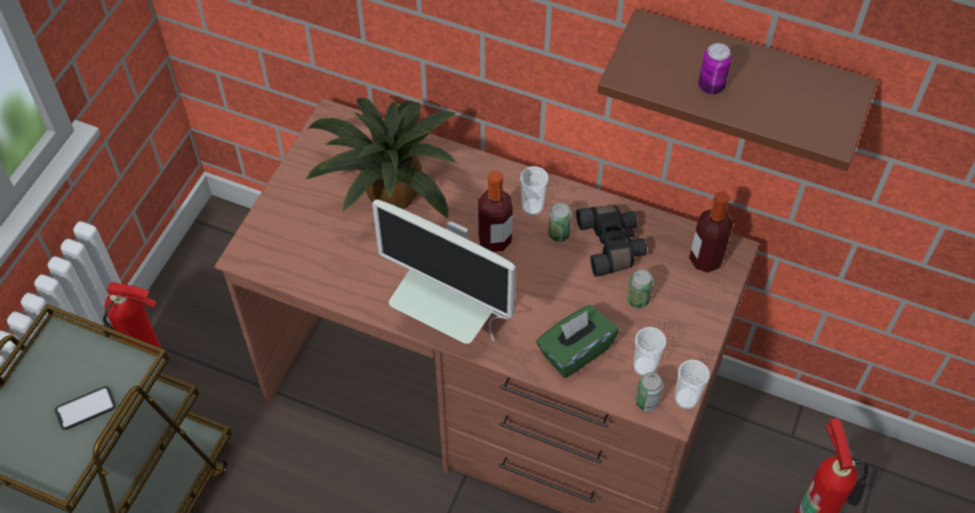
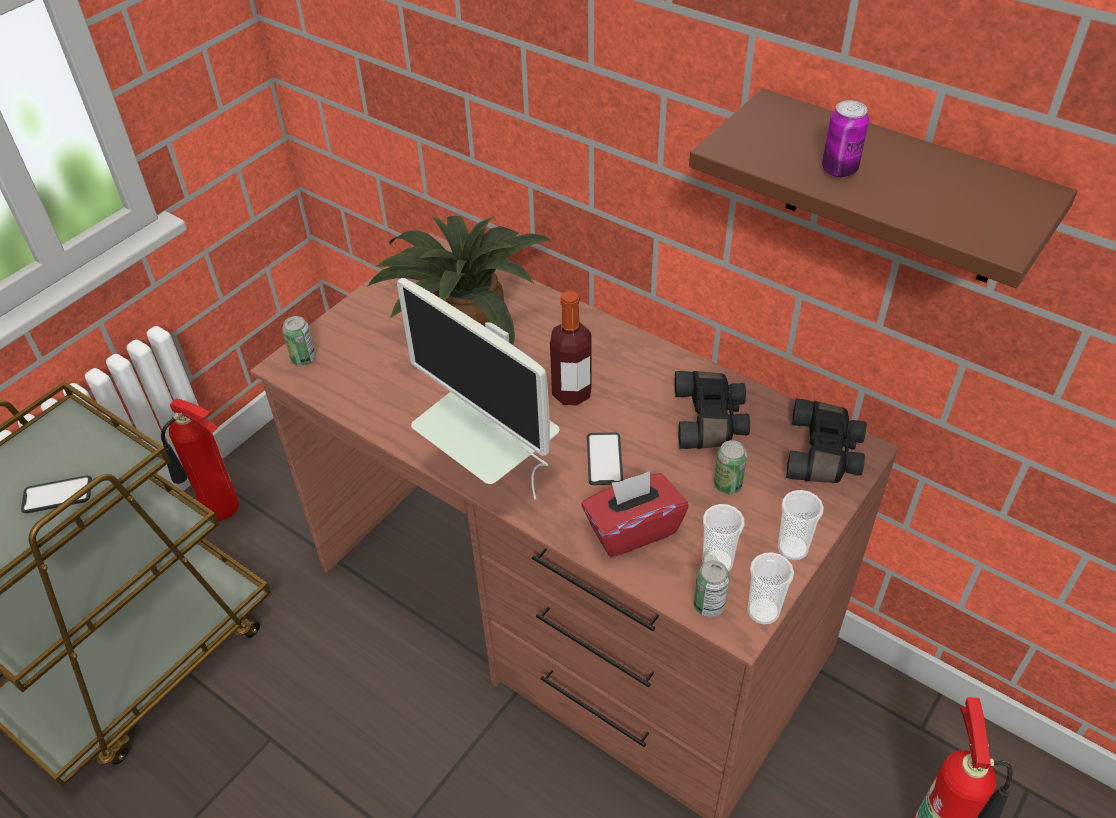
camera: 15 degrees right, 10 degrees down
(532, 207) = (626, 366): cup -> cup (792, 548)
(537, 295) = (604, 459): none -> phone
(559, 234) = (649, 399): can -> can (303, 358)
(575, 351) = (632, 529): green tissue box -> red tissue box
(705, 259) = (825, 454): bottle -> black binoculars

